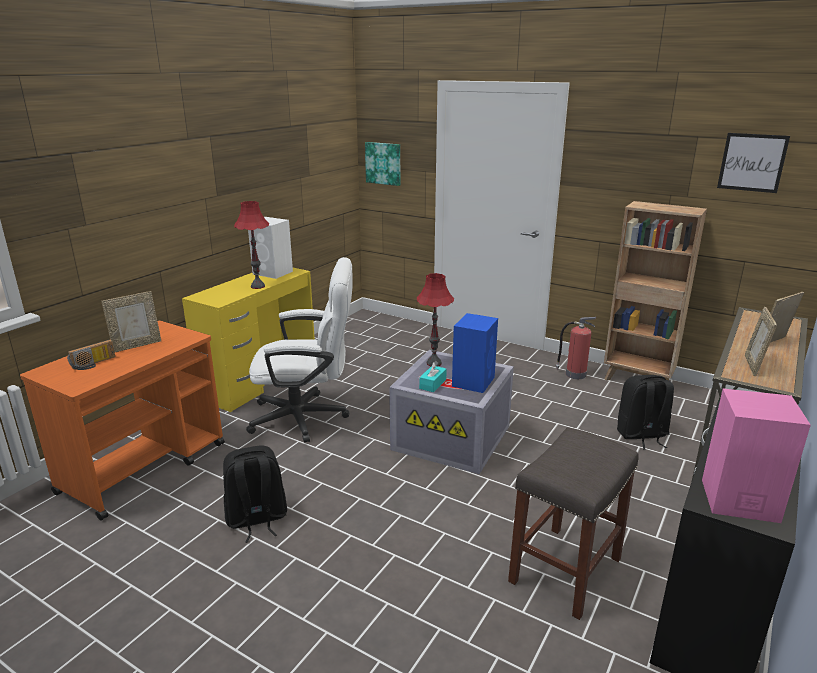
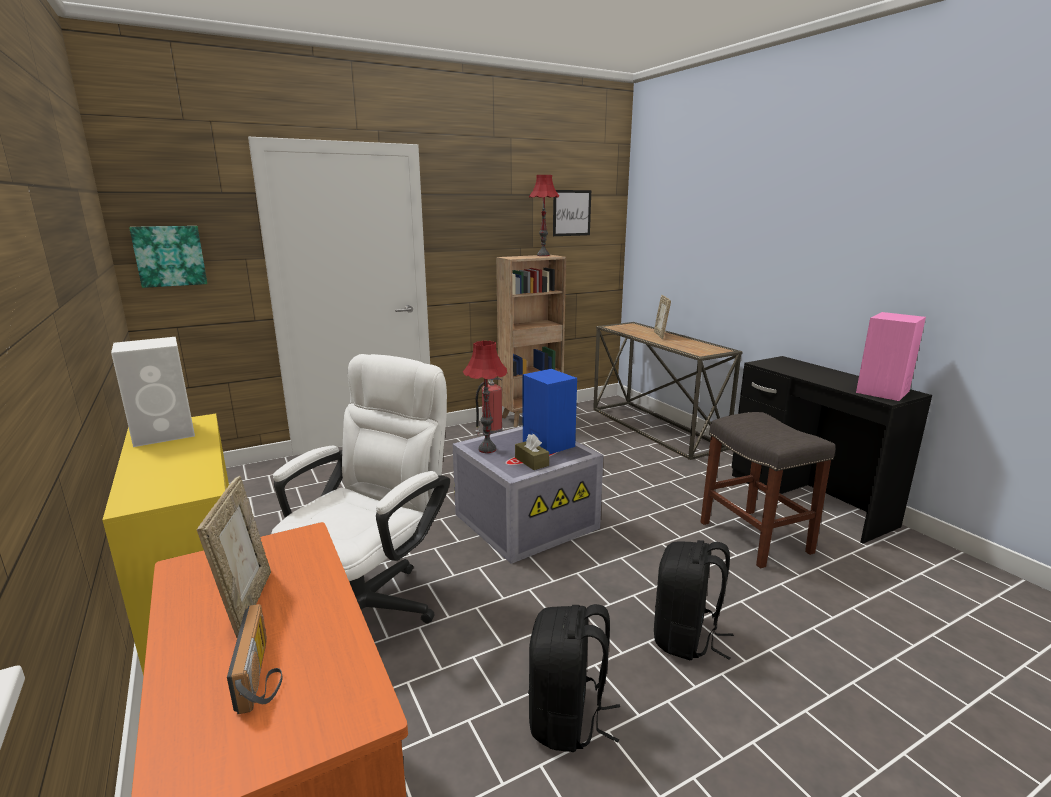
camera: 60 degrees left, 5 degrees down
(258, 286) = (198, 452): red table lamp -> red table lamp (543, 255)
(432, 384) = (531, 461): turquoise tissue box -> brown tissue box
(641, 435) = (606, 445): black backpack -> black backpack (686, 638)
(753, 366) = (690, 347): picture frame -> none

